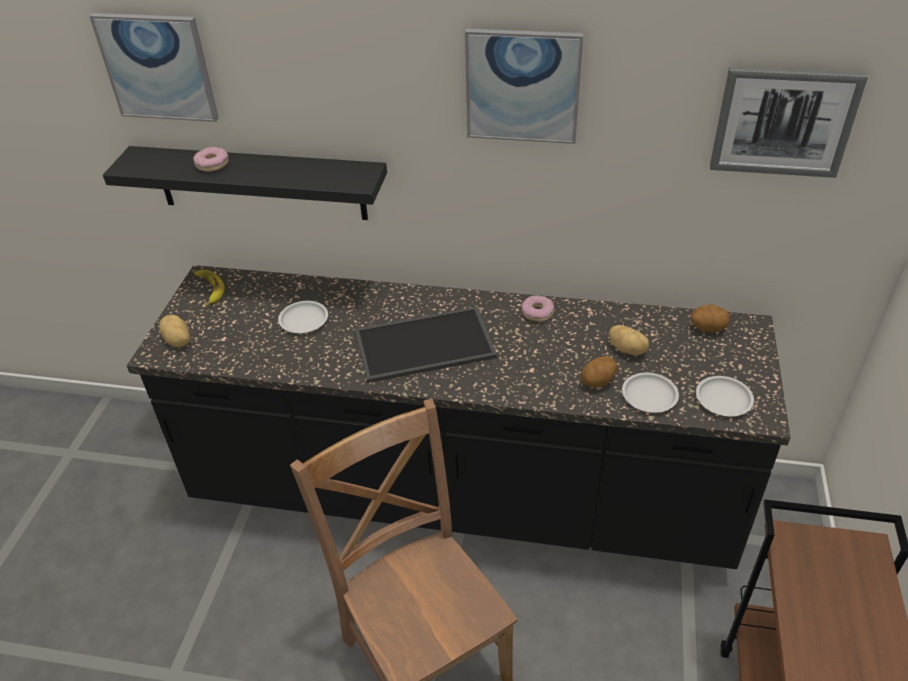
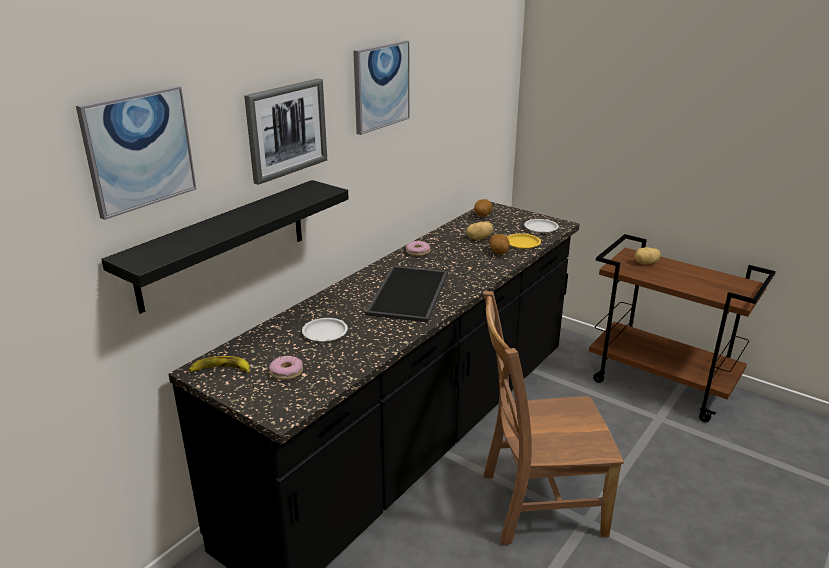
camera: 65 degrees left, 15 degrees down
(177, 341) = (279, 399): potato -> potato (646, 263)
(212, 164) = (210, 229): donut -> donut (286, 372)
(649, 395) = (522, 243): white plate -> yellow plate
(783, 121) = (476, 74): picture -> picture (286, 129)

